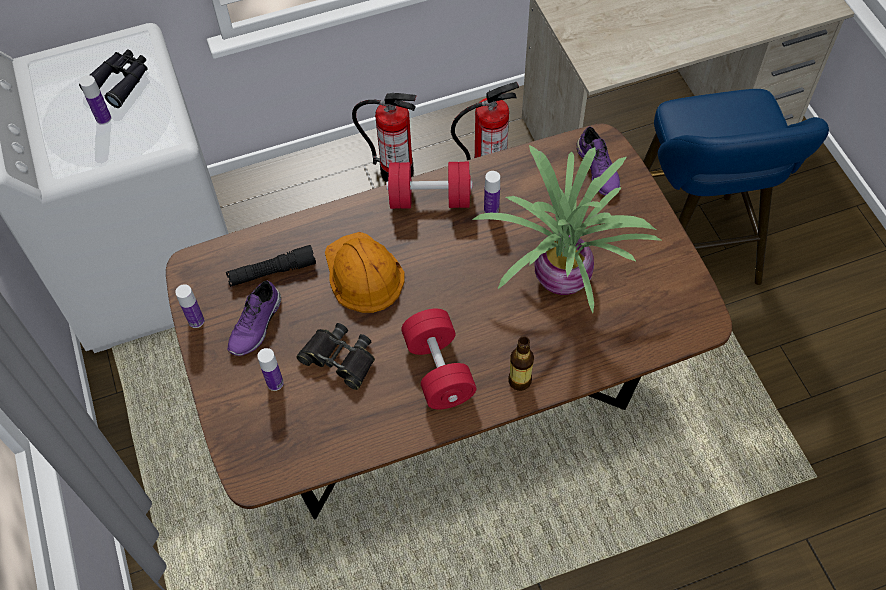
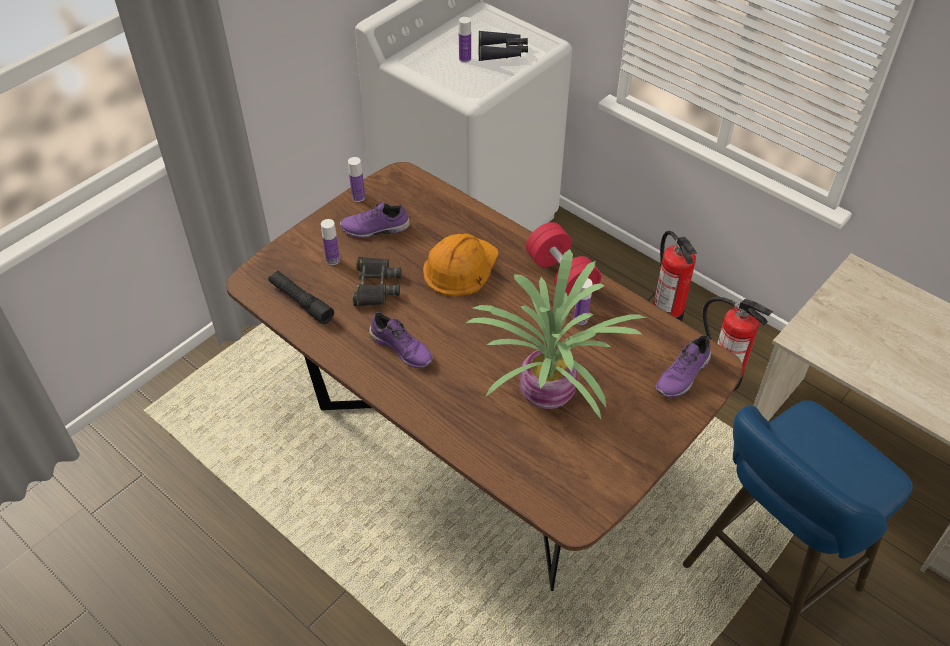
camera: 60 degrees right, 10 degrees down
(272, 272) = (426, 217): black flashlight -> black flashlight (301, 302)
(438, 370) = (402, 348): red dumbbell -> purple shoe
(519, 381) = (424, 404): bottle -> none

